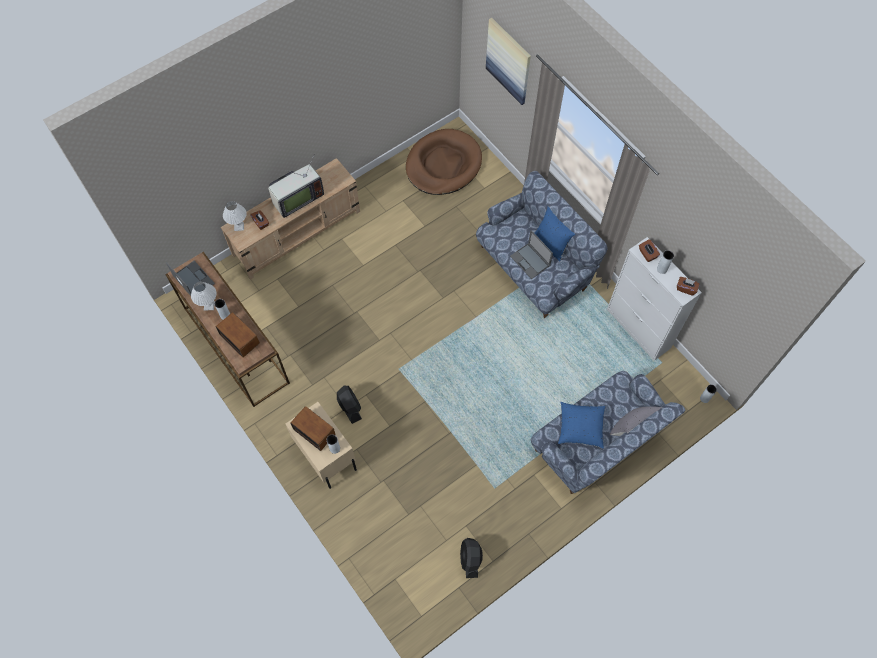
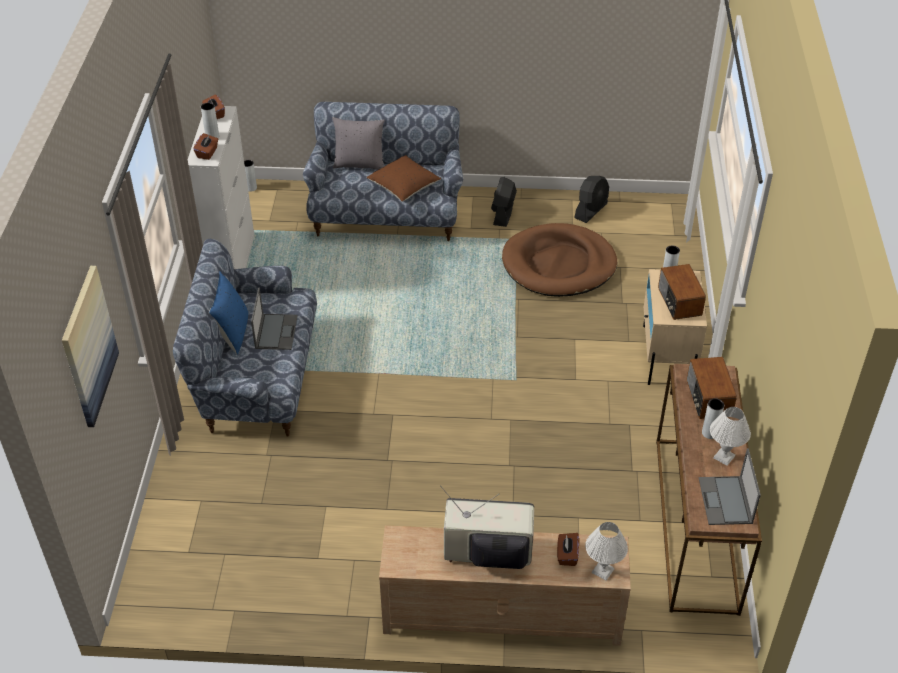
camera: 140 degrees left, 20 degrees down
(349, 407) = (604, 379): black fan -> black fan (503, 213)
(443, 165) = (212, 568): brown dog bed -> brown dog bed (559, 264)
(580, 428) = (404, 187): blue pillow -> brown pillow

